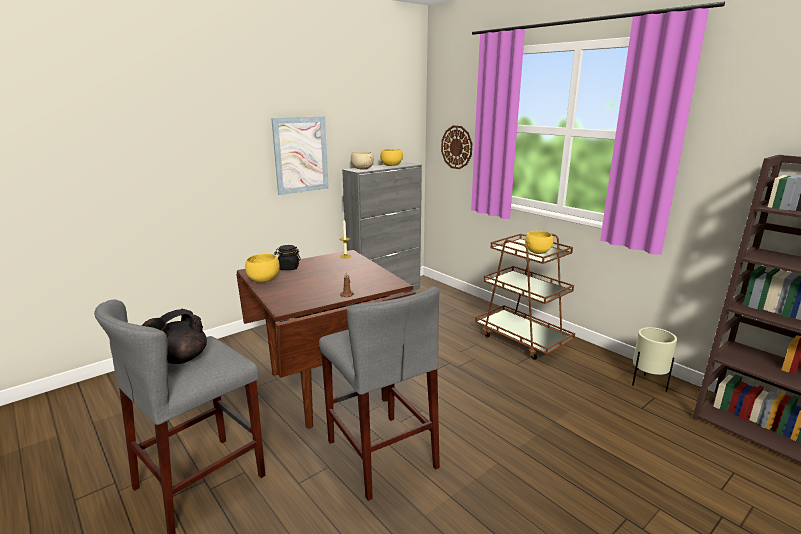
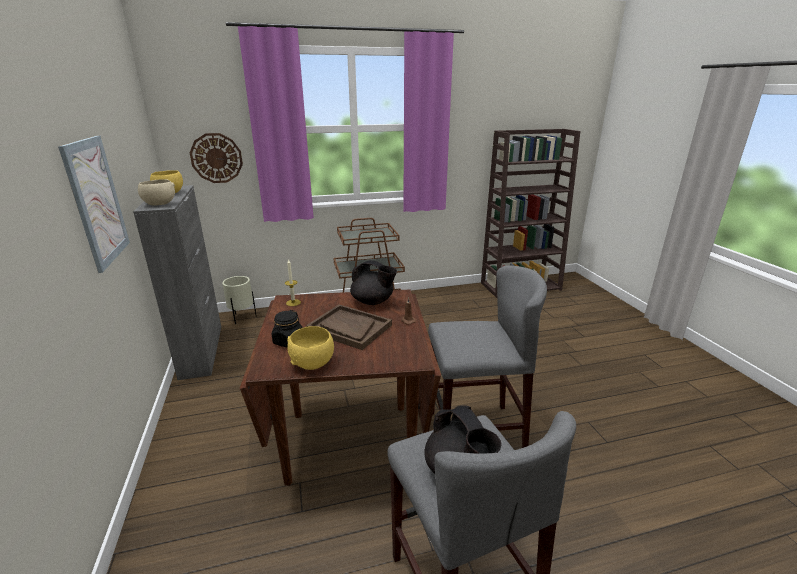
camera: 65 degrees left, 5 degrees up
(319, 279) = (349, 328): none -> brown tray
(371, 277) = (373, 301): none -> black teapot
(538, 252) = (376, 235): yellow bowl -> none
(647, 384) = (459, 295): beige planter -> beige planter (242, 318)

